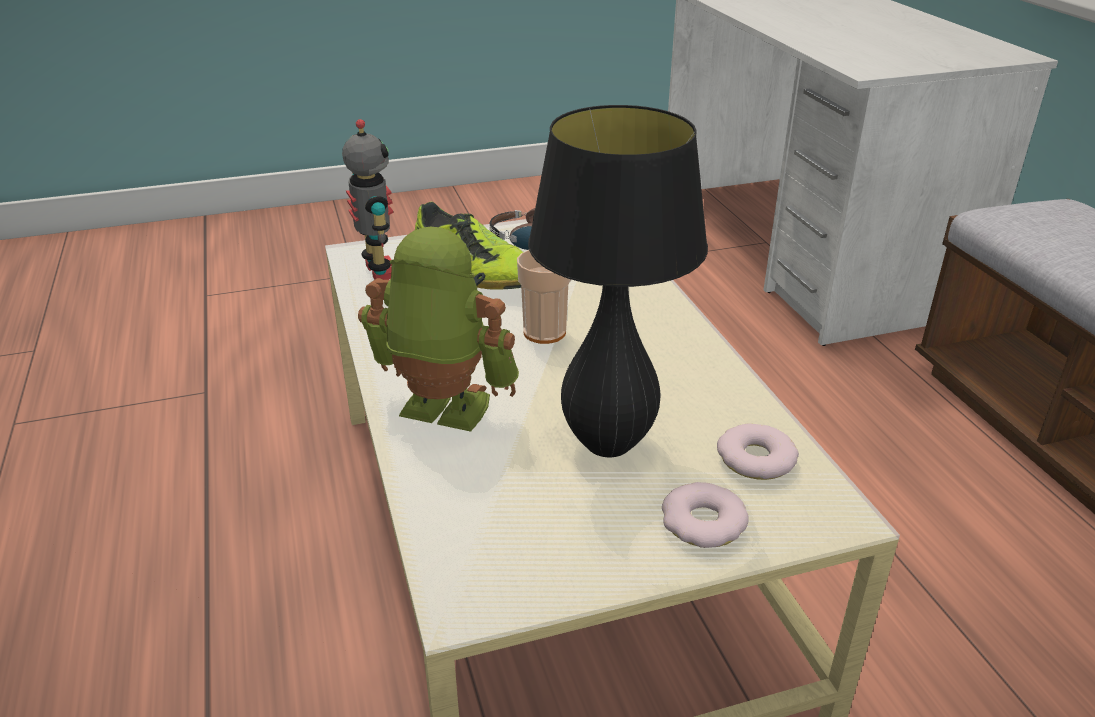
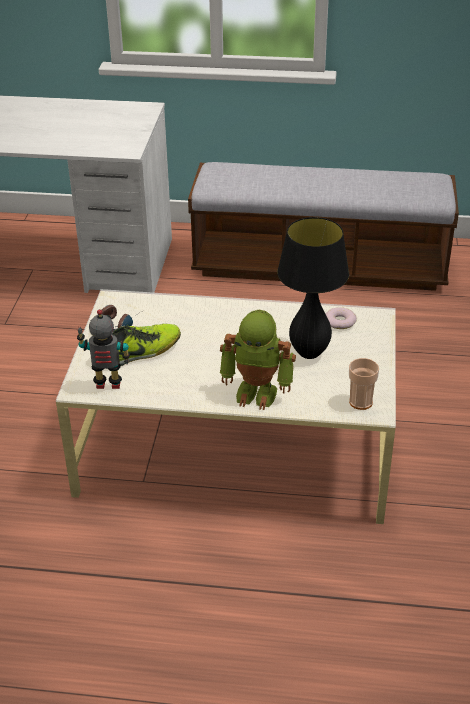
camera: 65 degrees left, 5 degrees up
(441, 411) = (257, 391): toy robot -> toy robot turned 120 degrees counterclockwise
(544, 332) = (214, 346): cup -> cup (360, 402)
(703, 523) = (367, 346): donut -> none

